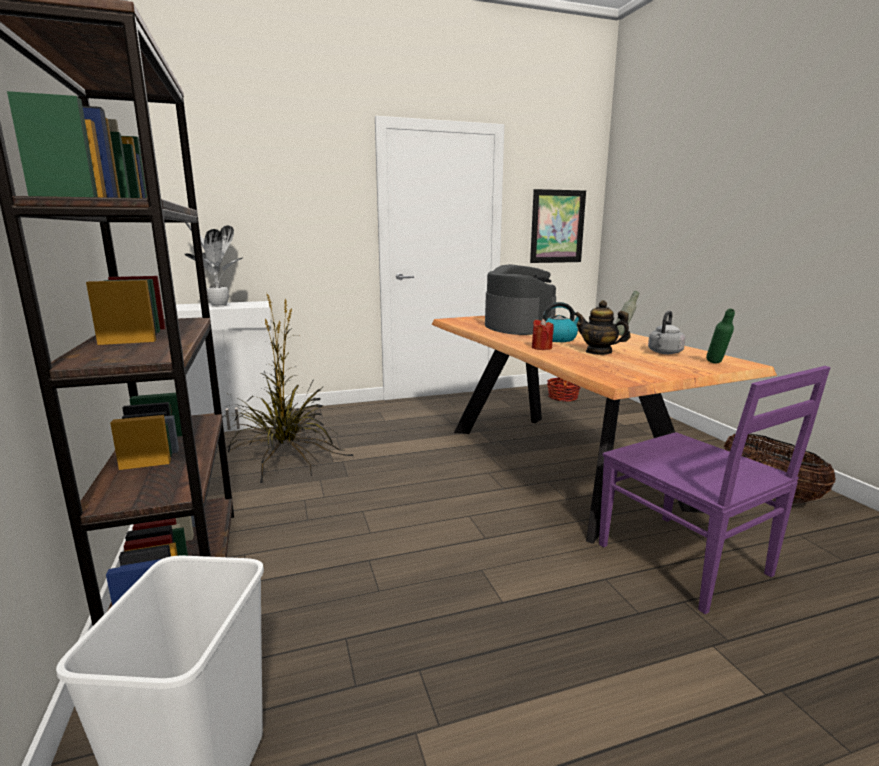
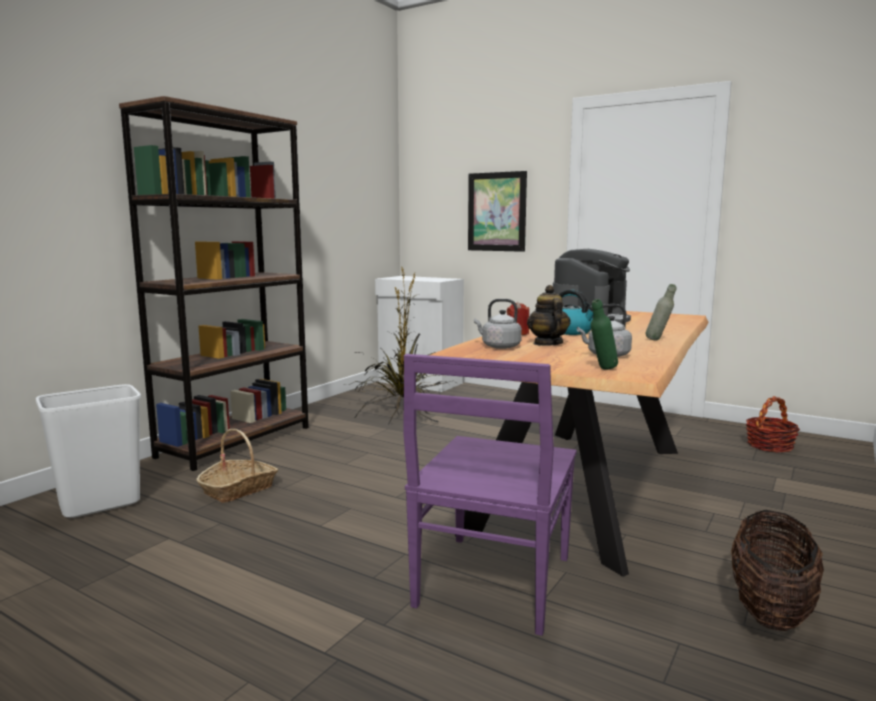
camera: 50 degrees right, 5 degrees down
(217, 305) = (416, 278): potted plant -> none
(339, 623) = (239, 489): none -> basket
(557, 226) = (815, 206): picture -> picture (496, 212)
(593, 362) = (499, 346): none -> grey kettle

